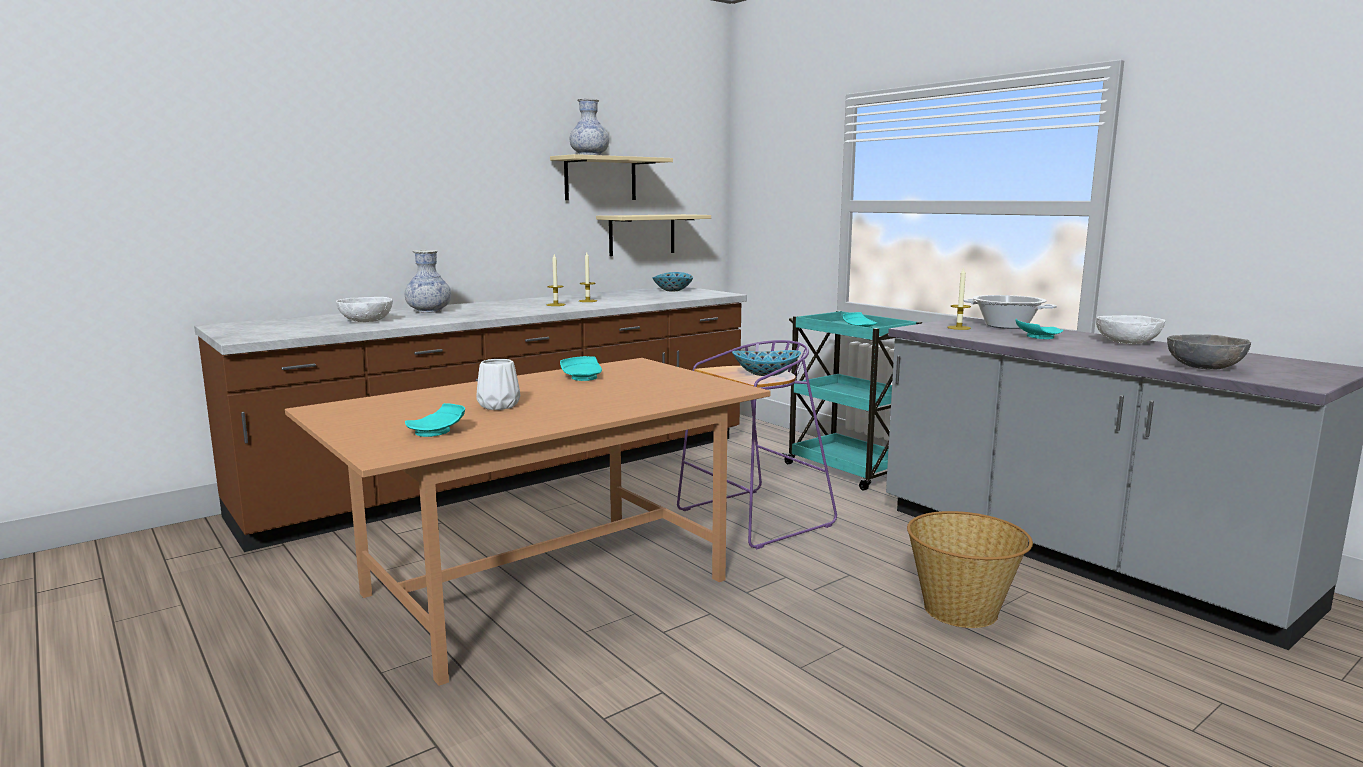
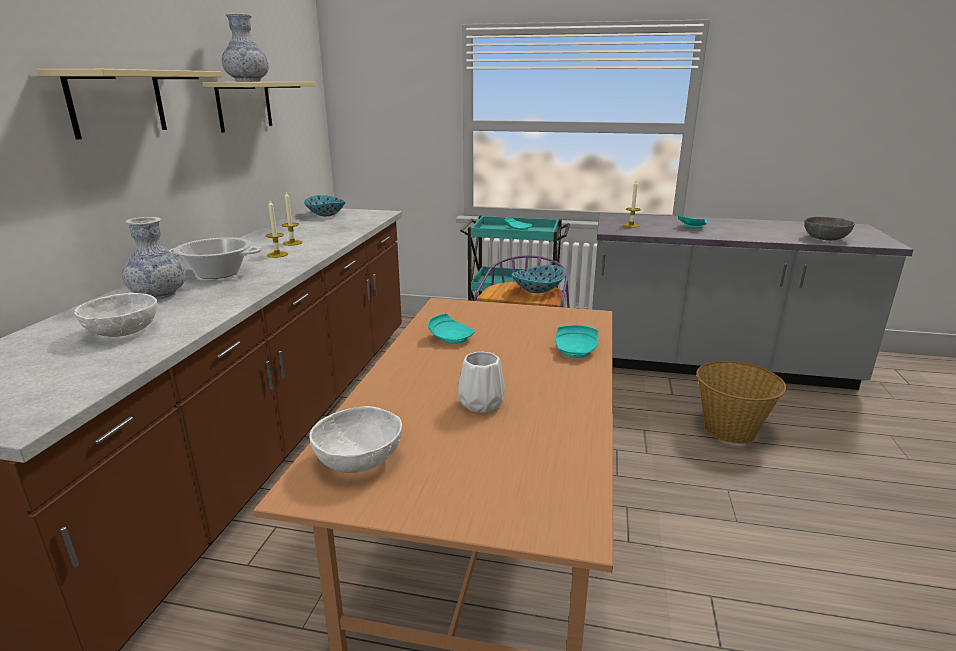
camera: 40 degrees left, 10 degrees up
(437, 431) = (526, 466): turquoise plate -> turquoise plate (576, 350)
(642, 234) = (280, 161): beige shelf -> beige shelf (117, 102)
(1006, 326) = (646, 218): cooking pot -> cooking pot (218, 273)
(1127, 343) = (739, 223): white bowl -> white bowl (359, 459)

